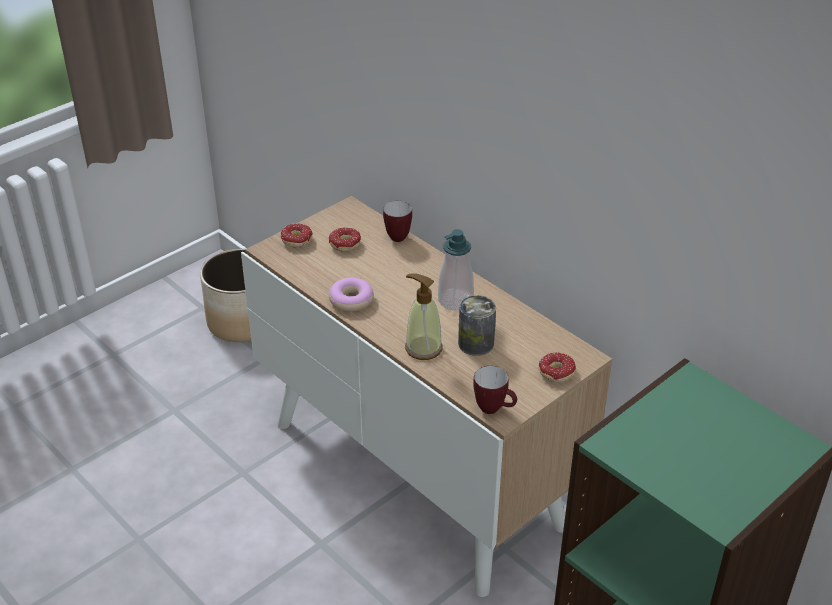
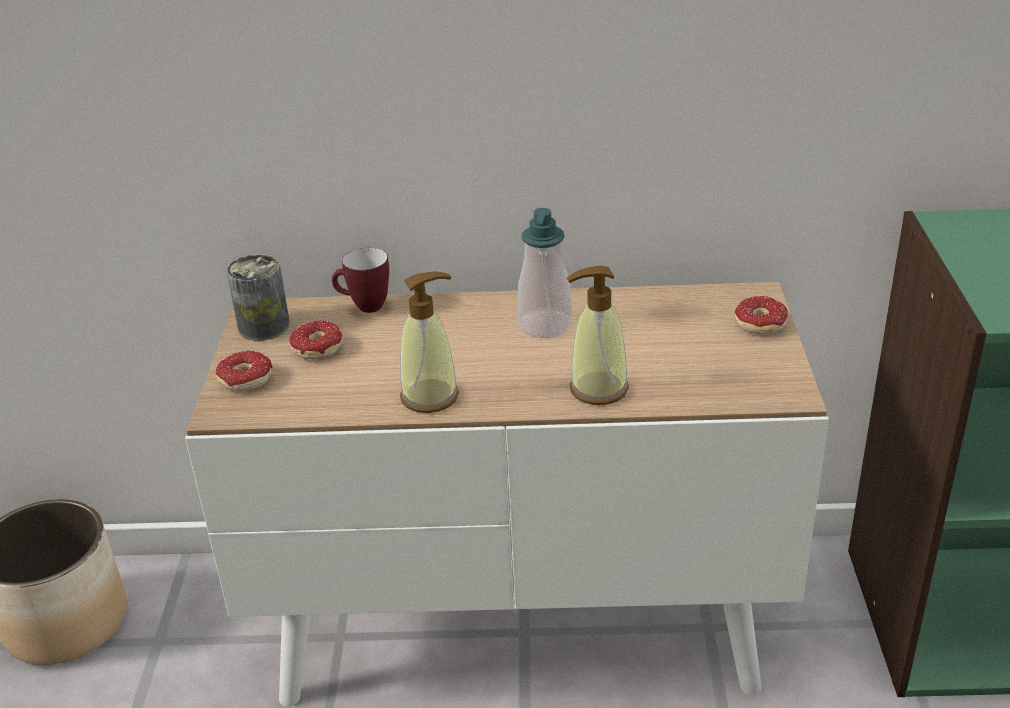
camera: 45 degrees left, 5 degrees down
(351, 300) = (430, 396): donut -> soap dispenser
(476, 343) = (640, 349): can -> can (264, 326)
(494, 409) = (773, 394): mug -> none

